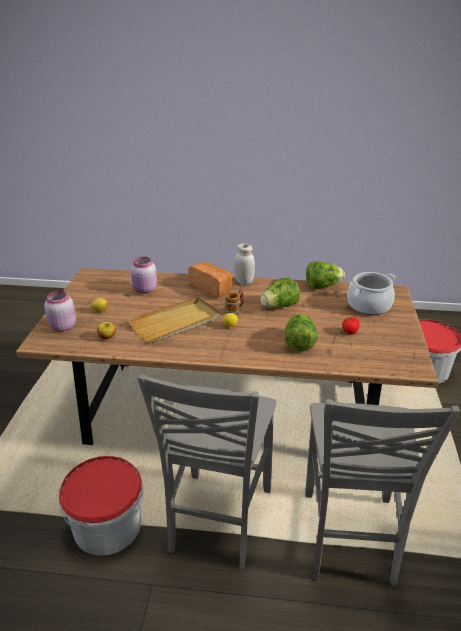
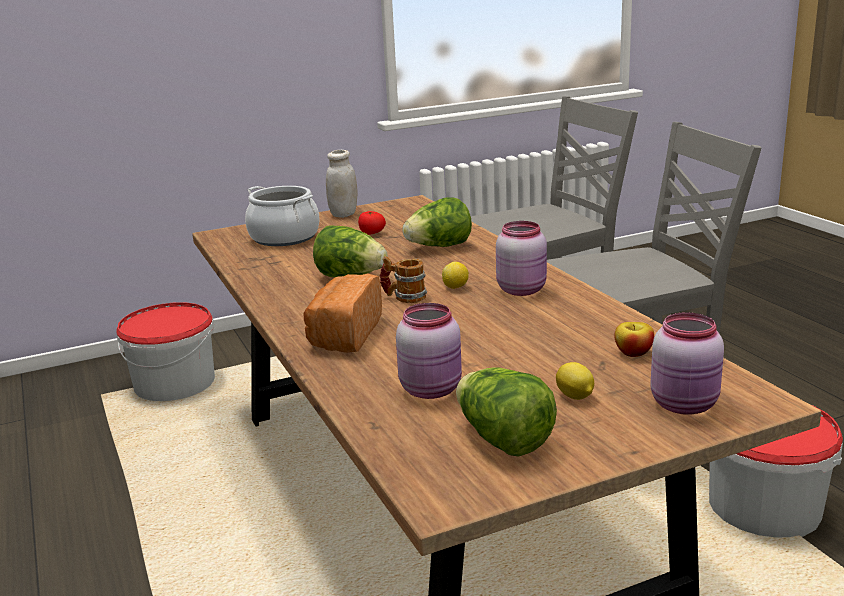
camera: 120 degrees left, 10 degrees down
(176, 322) = (504, 321): beige tray -> none
(204, 341) = (522, 289): none -> pink jar
(244, 282) = (289, 319): white jar -> white jar (343, 214)
(322, 286) = (246, 269): lettuce -> lettuce (503, 440)

